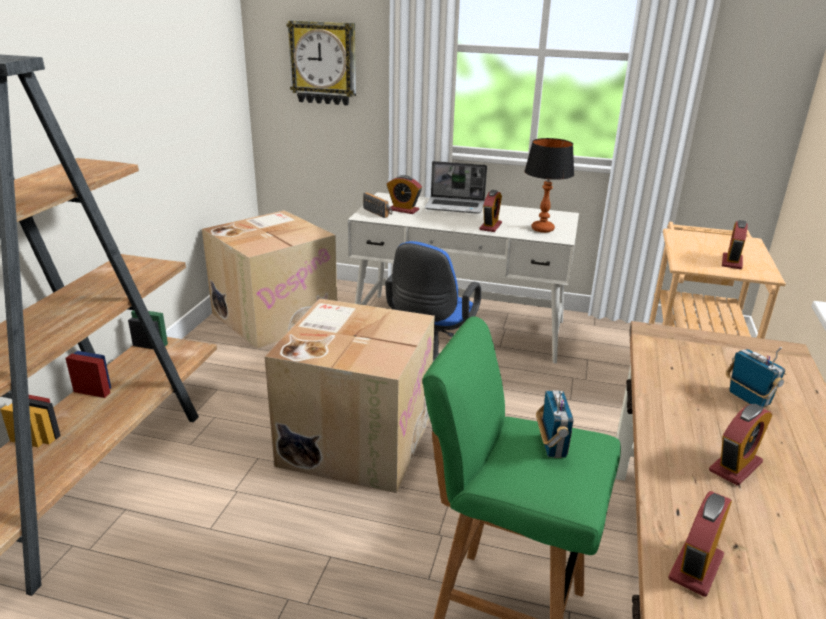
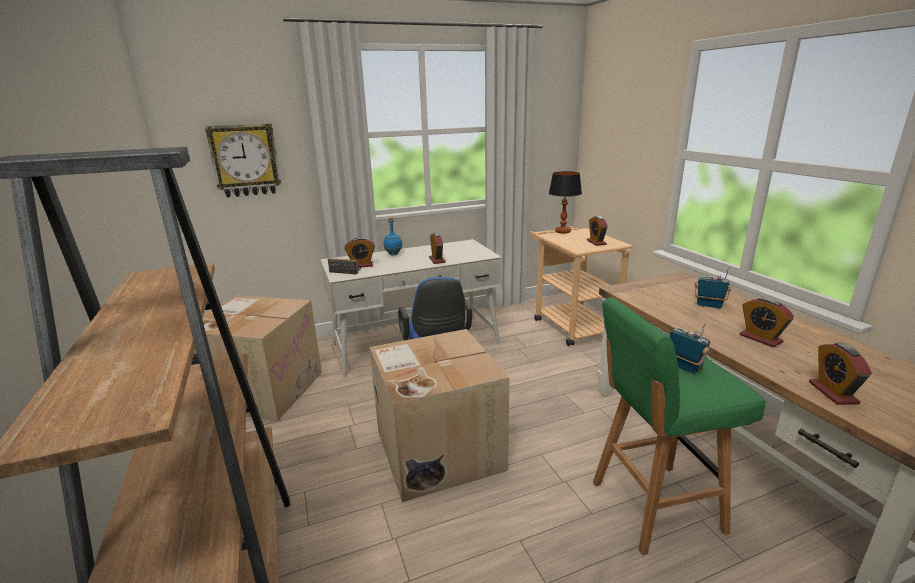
camera: 35 degrees left, 5 degrees down
(455, 206) = (393, 254): laptop -> blue bottle
(542, 229) = (470, 253): table lamp -> table lamp (563, 232)
(735, 467) = (760, 338): alarm clock -> alarm clock turned 135 degrees clockwise

